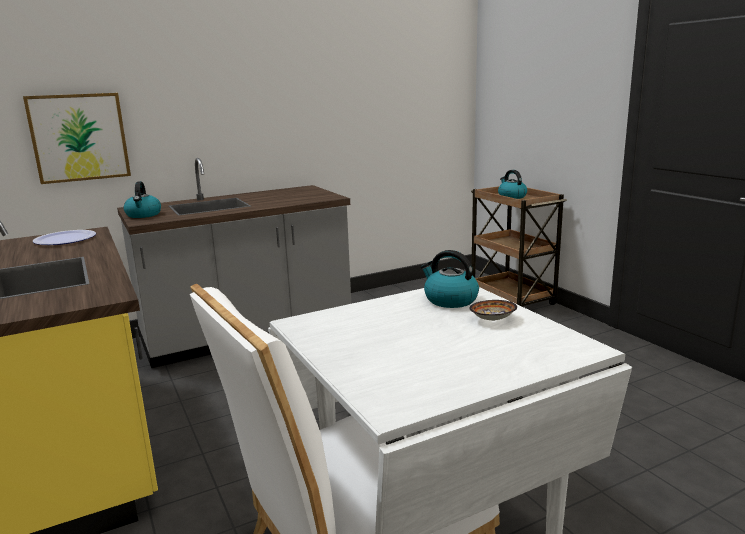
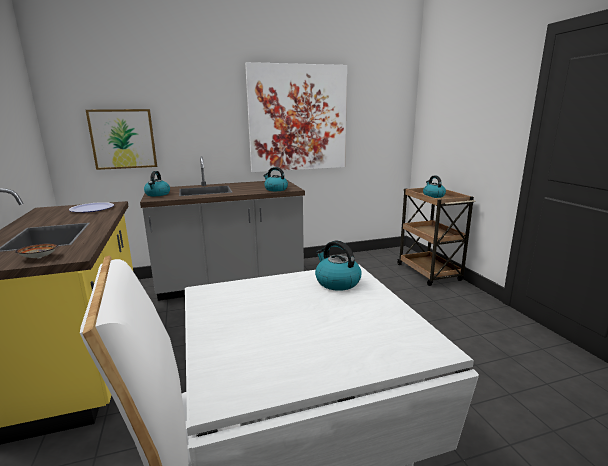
camera: 10 degrees right, 0 degrees up
(309, 199) = (275, 189): none -> kettle
(324, 99) = (298, 118): none -> picture
(494, 320) = (364, 306): bowl -> bowl (39, 258)

